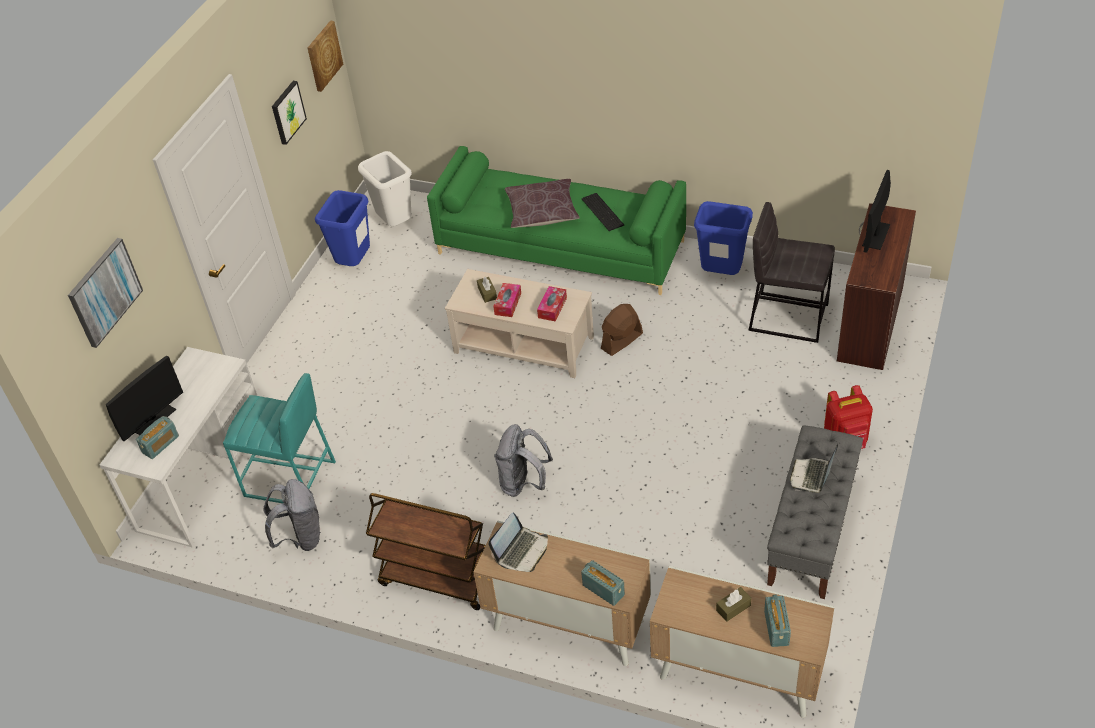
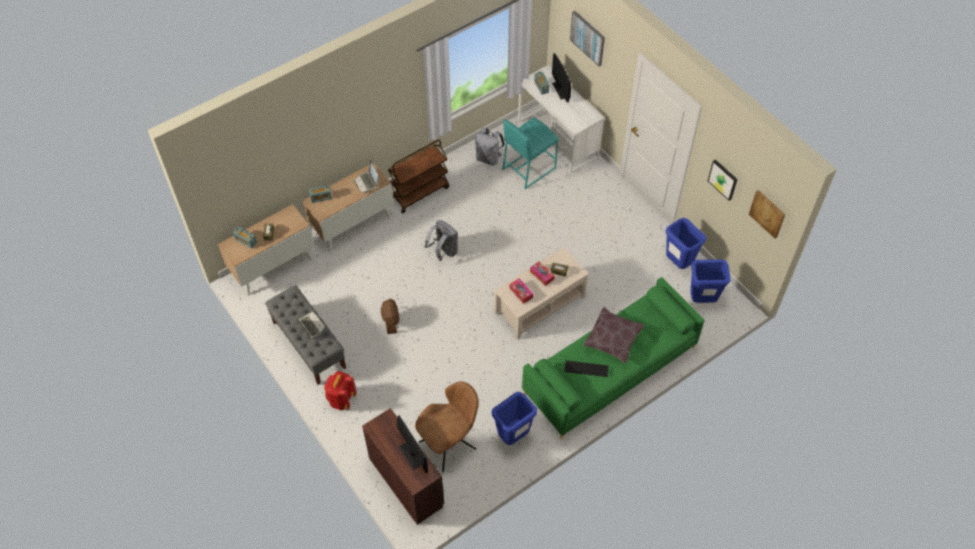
camera: 120 degrees right, 10 degrees up
(395, 224) = (702, 300): white trash can -> blue trash can
(621, 341) = (503, 350): brown fan -> brown fan (391, 321)
(788, 316) = (449, 444): grey stool -> brown chair

